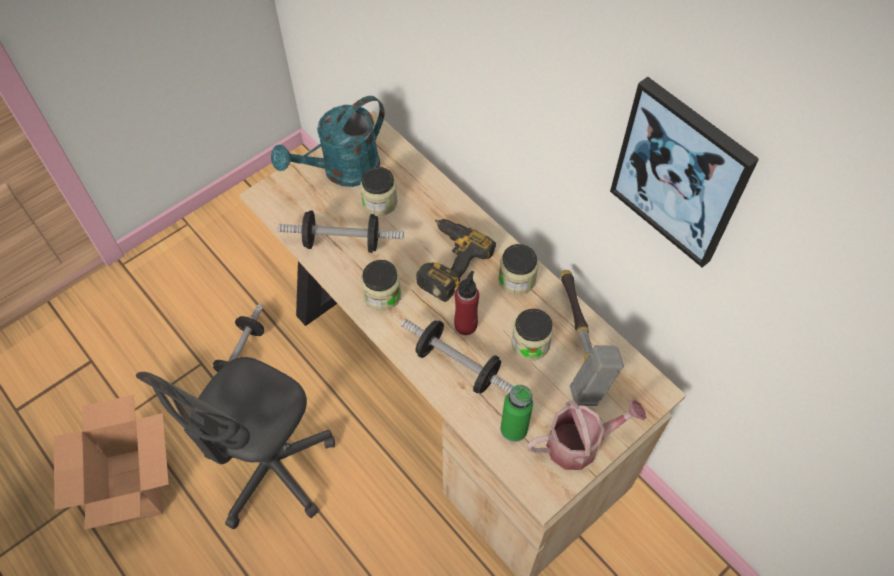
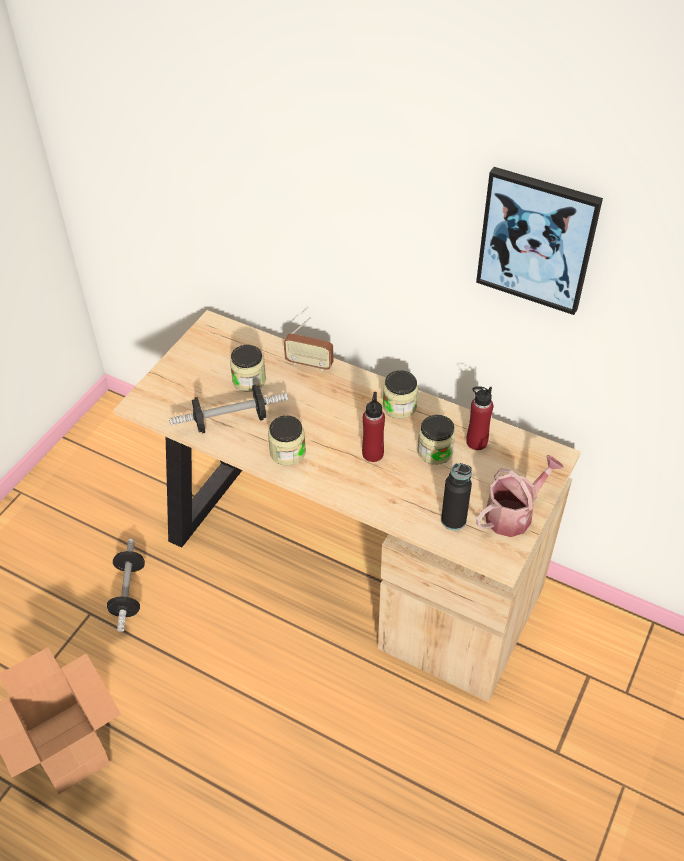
camera: 20 degrees left, 10 degrees down
(271, 469) = (204, 684): grey office chair -> none
(342, 171) = (202, 365): turquoise watering can -> none
(446, 261) = (331, 410): power drill -> none
(447, 202) = (309, 364): none -> radio
(457, 365) = (381, 487): dumbbell -> none
(514, 429) = (453, 520): green bottle -> black bottle
(578, 347) = (476, 442): hammer -> red bottle

